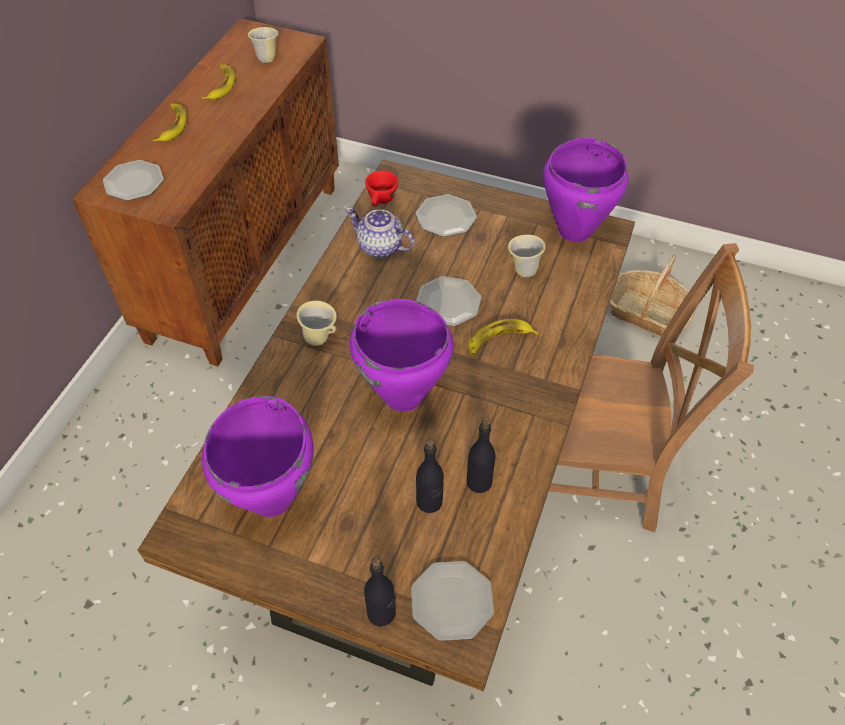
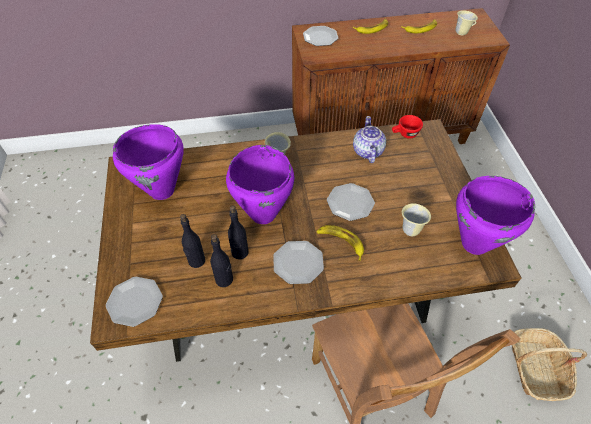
camera: 60 degrees right, 0 degrees up
(381, 613) = (114, 271): black bottle -> black bottle (240, 252)
(446, 218) = (420, 170): plate -> plate (298, 263)

